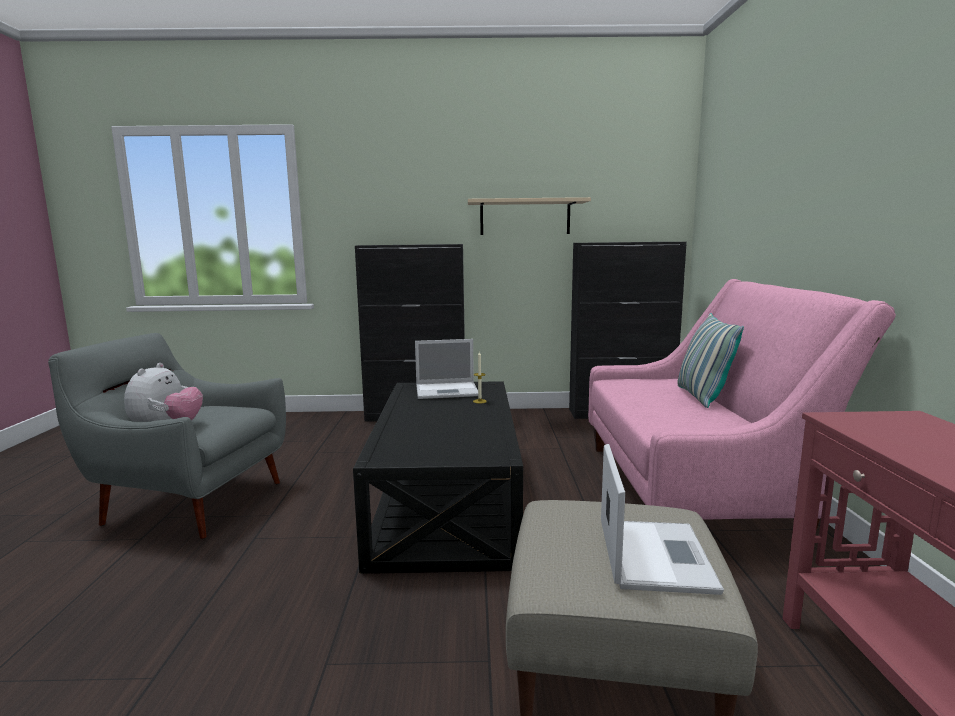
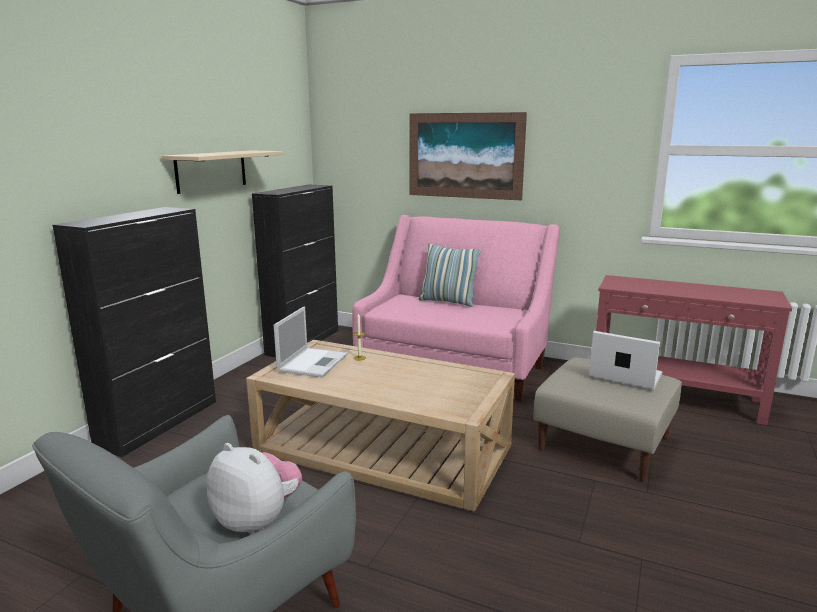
camera: 65 degrees left, 5 degrees up
(449, 498) = (383, 448): black coffee table -> beige coffee table
(802, 190) = (465, 155): none -> picture

